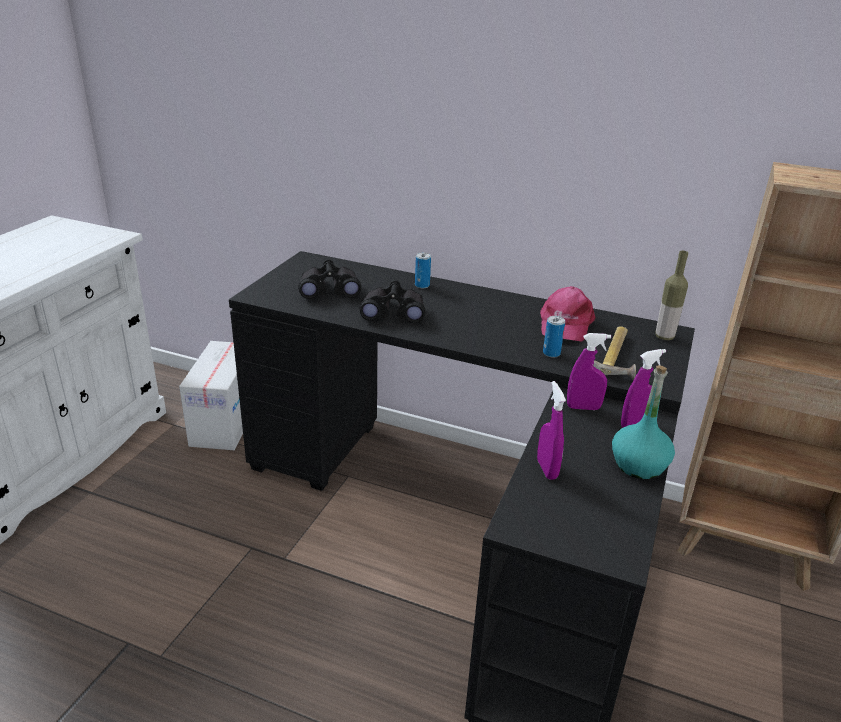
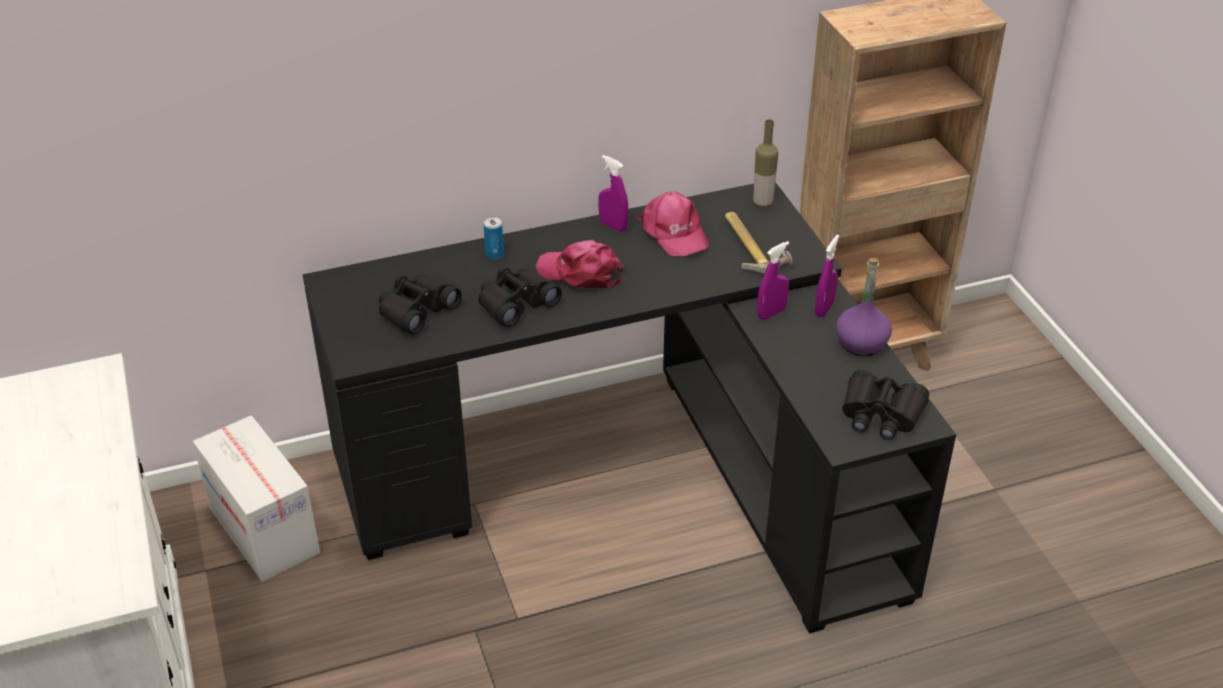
camera: 40 degrees left, 10 degrees up
(462, 316) = (581, 273): none -> pink cap
(547, 469) = (809, 386): purple spray bottle -> purple spray bottle (613, 226)
(551, 353) = (701, 273): can -> none
(586, 525) = (881, 414): none -> black binoculars
(638, 465) = (861, 343): turquoise bottle -> purple bottle

